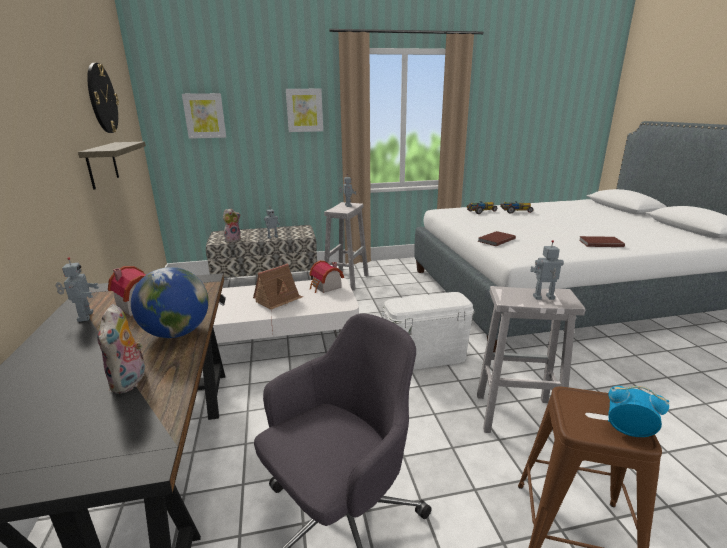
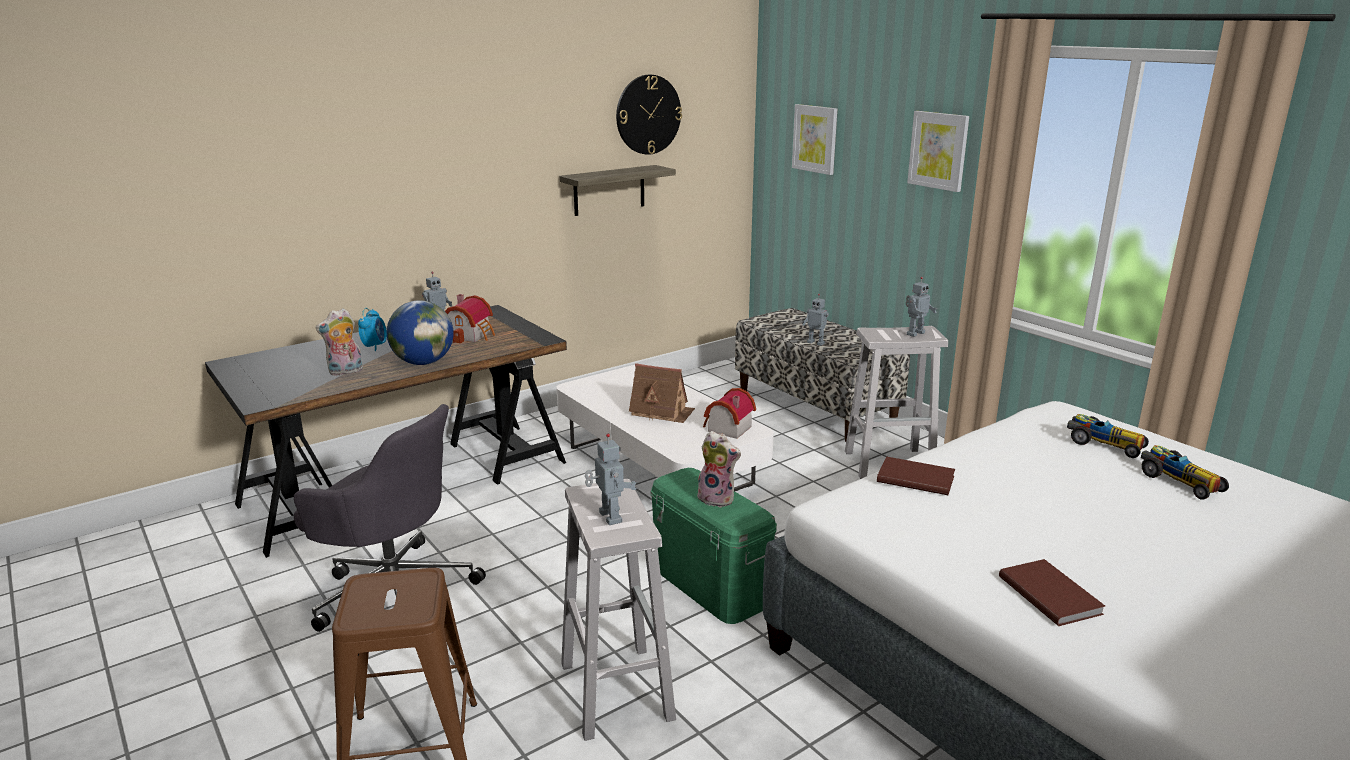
camera: 65 degrees right, 0 degrees up
(233, 240) = (775, 327): plush toy -> plush toy (718, 498)
(425, 357) = (709, 585): white storage box -> green storage box
(628, 431) = (364, 612): alarm clock -> alarm clock (375, 346)

